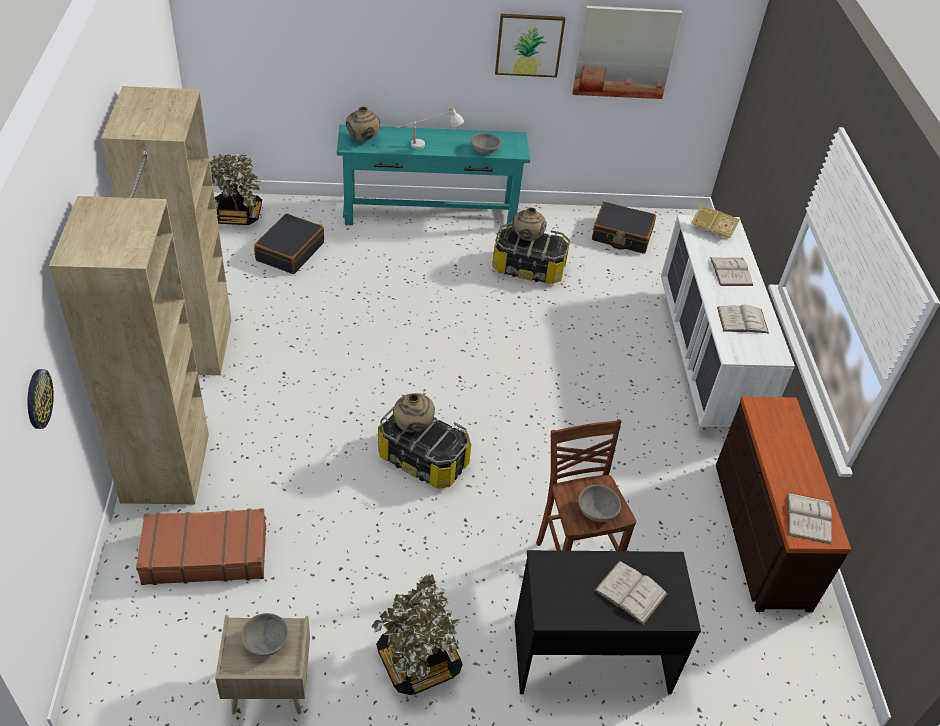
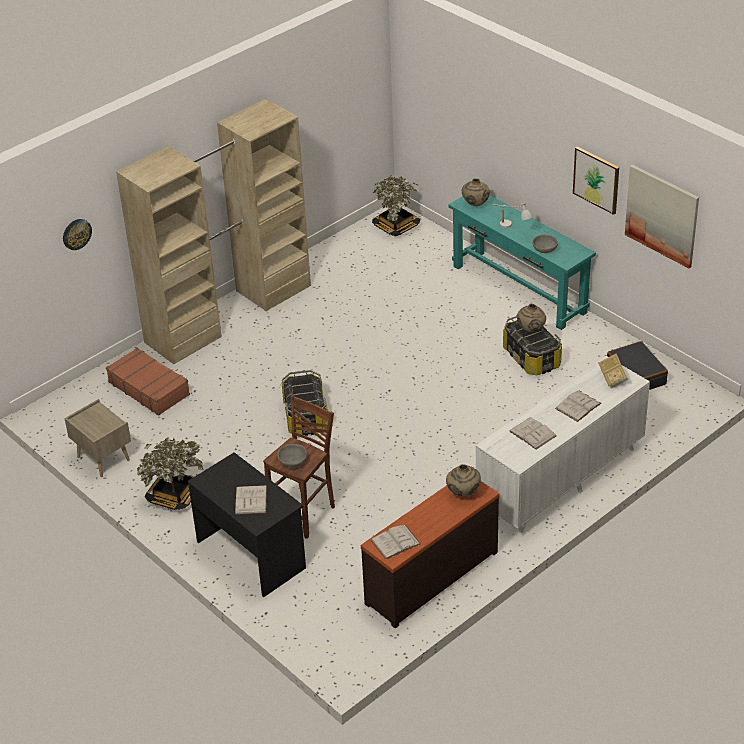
camera: 55 degrees right, 5 degrees down
(267, 642) = (100, 421): grey bowl -> none
(290, 251) = (396, 265): black suitcase -> none
(412, 428) = (300, 387): beige vase -> beige vase (463, 494)

